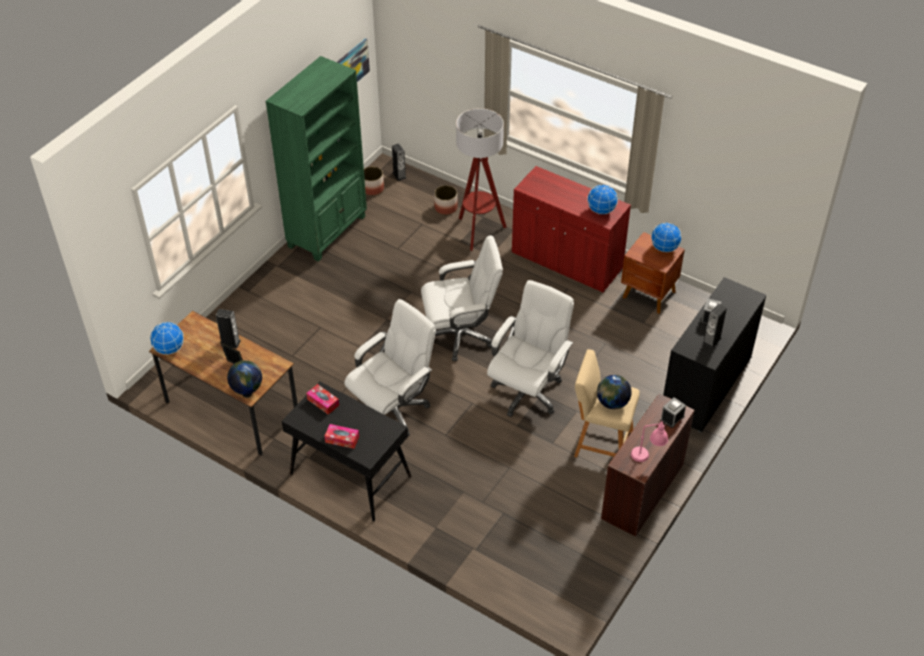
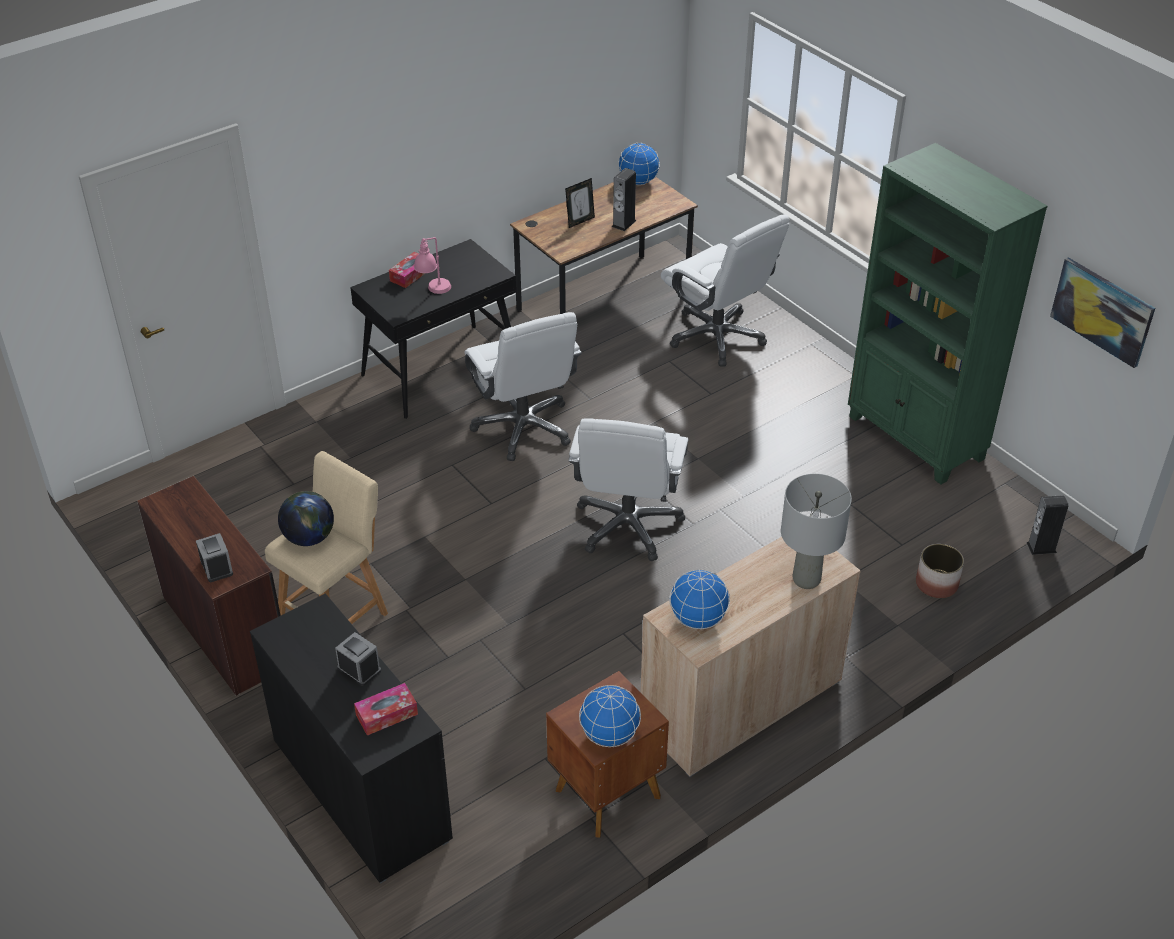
camera: 110 degrees right, 5 degrees down
(247, 388) = (540, 224): globe -> none
(323, 402) = (478, 271): tissue box -> tissue box (387, 714)
(373, 188) = (1012, 508): planter -> none
(478, 231) = (860, 609): floor lamp -> none
(527, 391) = (479, 566): white office chair -> white office chair (717, 337)
(553, 181) = (806, 579): none -> grey table lamp
(566, 261) = (741, 703): red cabinet -> beige cabinet
(648, 455) = (176, 519): pink table lamp -> pink table lamp (434, 292)
(711, 340) = (310, 651): speaker -> none

